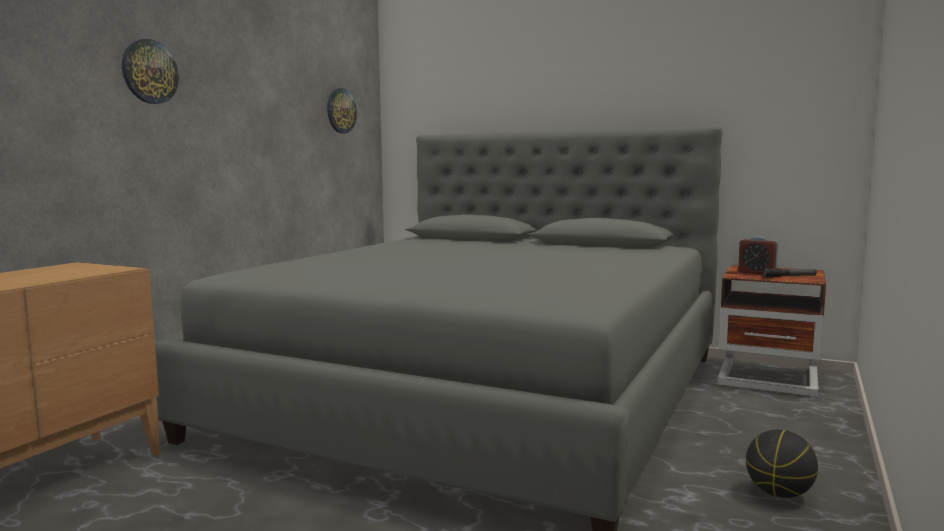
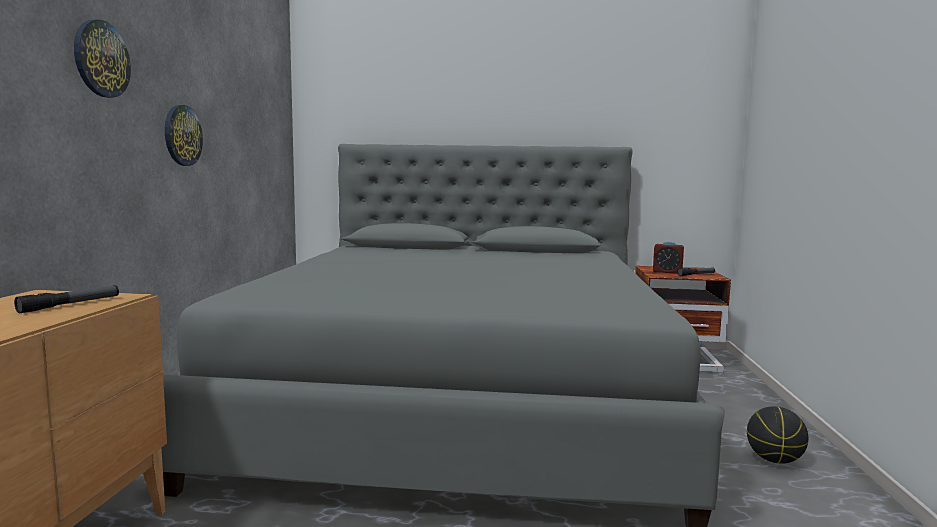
camera: 20 degrees left, 0 degrees up
(76, 273) = (70, 305): none -> flashlight
(340, 111) = (264, 115): wall clock -> wall clock (182, 135)

